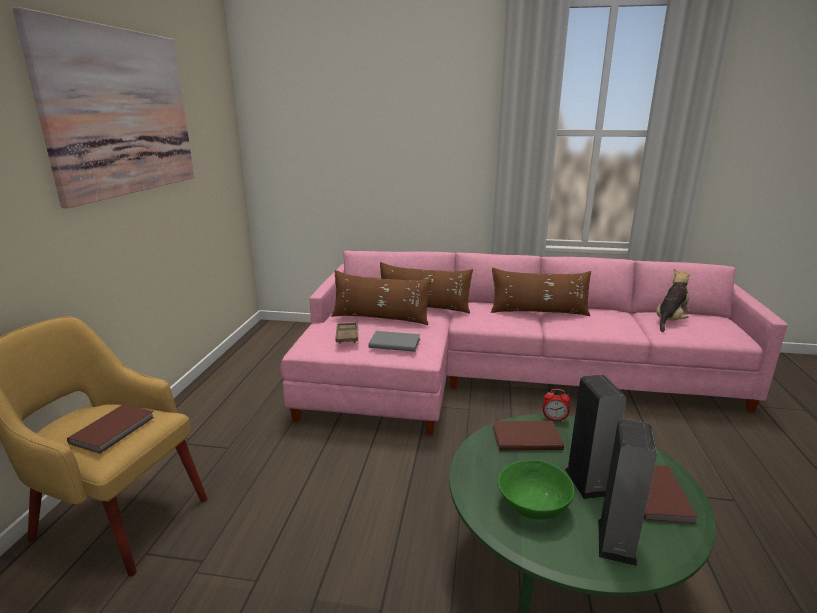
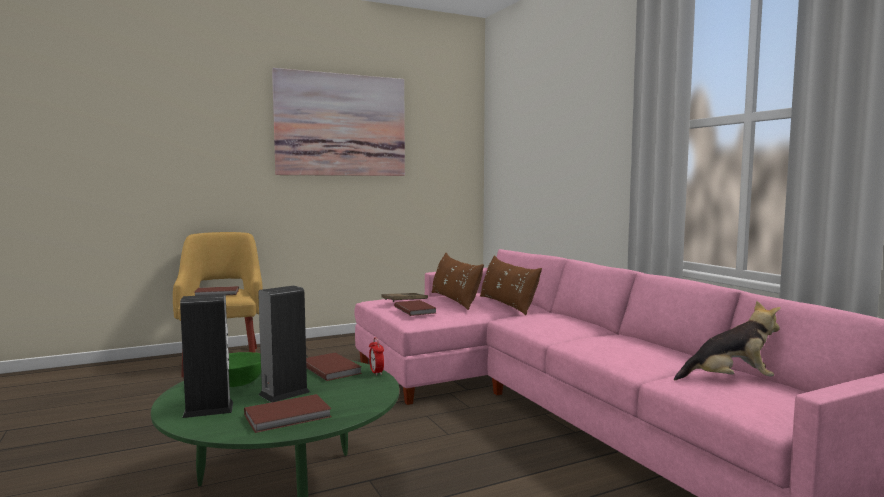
camera: 55 degrees right, 15 degrees down
(394, 343) = (415, 309): grey book -> brown book
(538, 312) = (591, 331): brown pillow -> none

